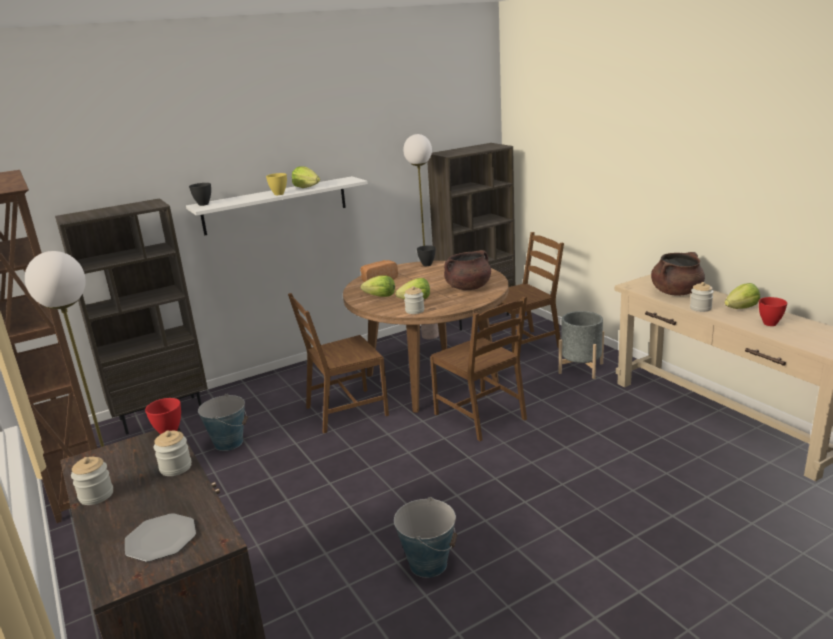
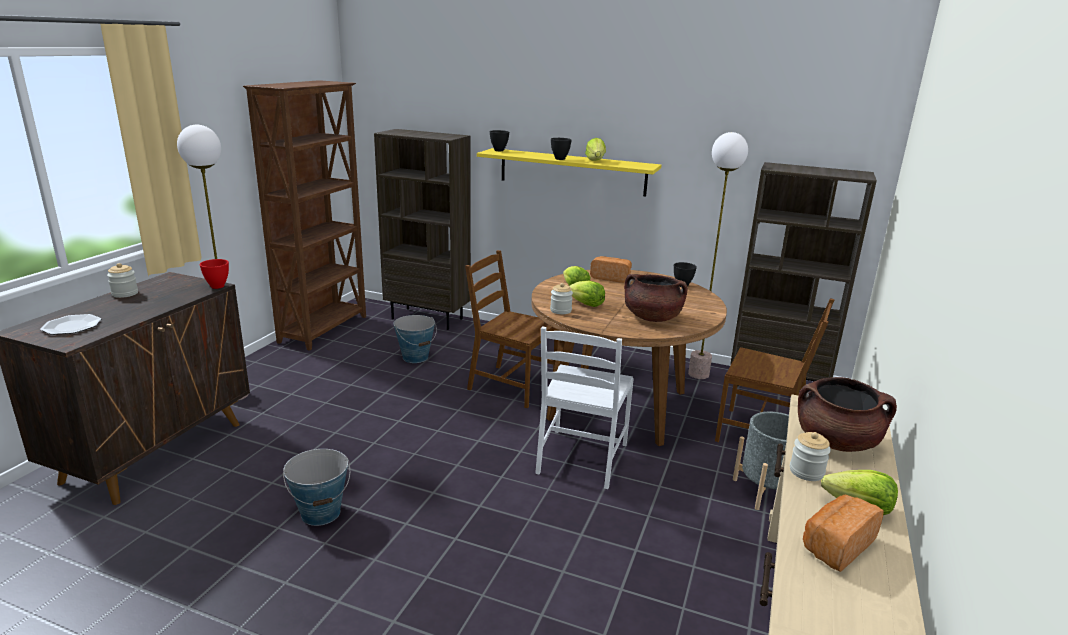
camera: 50 degrees right, 0 degrees up
(176, 467) = (168, 302): jar -> none
(275, 205) = (572, 172): white shelf -> yellow shelf
(279, 194) = (560, 159): yellow bowl -> black bowl
(481, 416) = (581, 458): brown chair -> white chair
(770, 323) = (836, 545): red bowl -> bread

